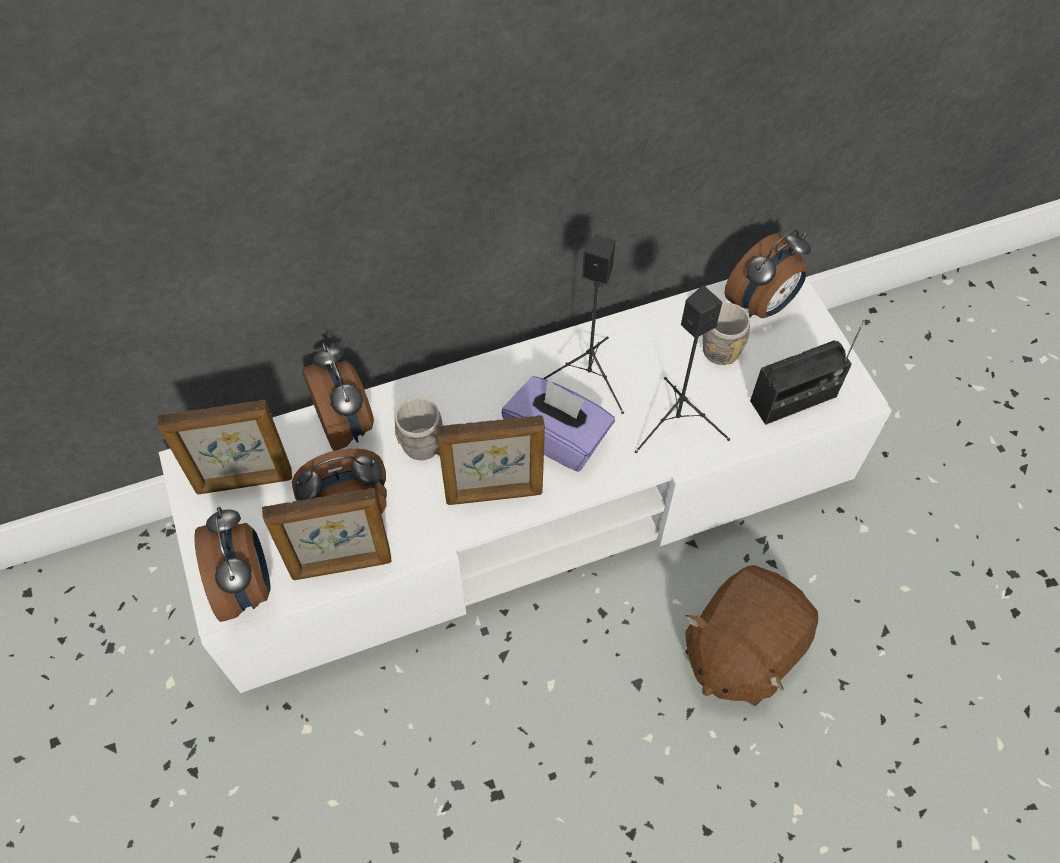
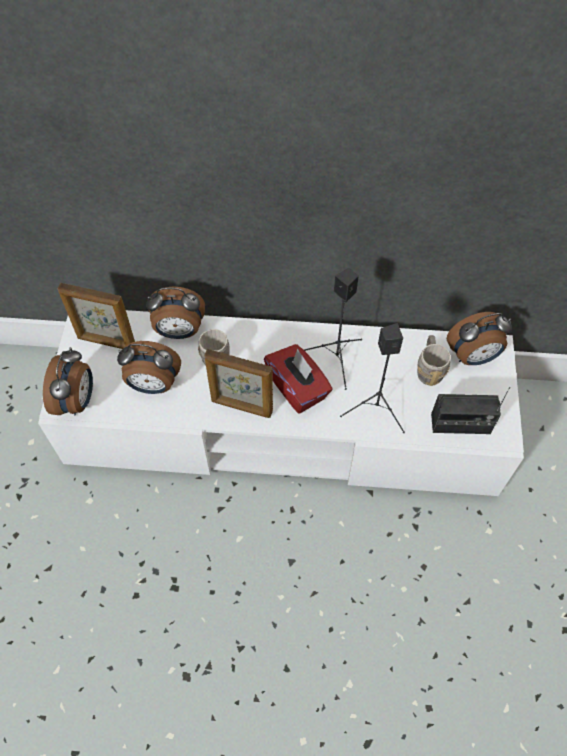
camera: 25 degrees right, 0 degrees up
(341, 566) = (134, 411): picture frame -> none
(347, 425) = (179, 331): alarm clock -> alarm clock turned 90 degrees clockwise
(558, 437) = (298, 388): purple tissue box -> red tissue box
(740, 650) = (366, 570): brown plush toy -> none

